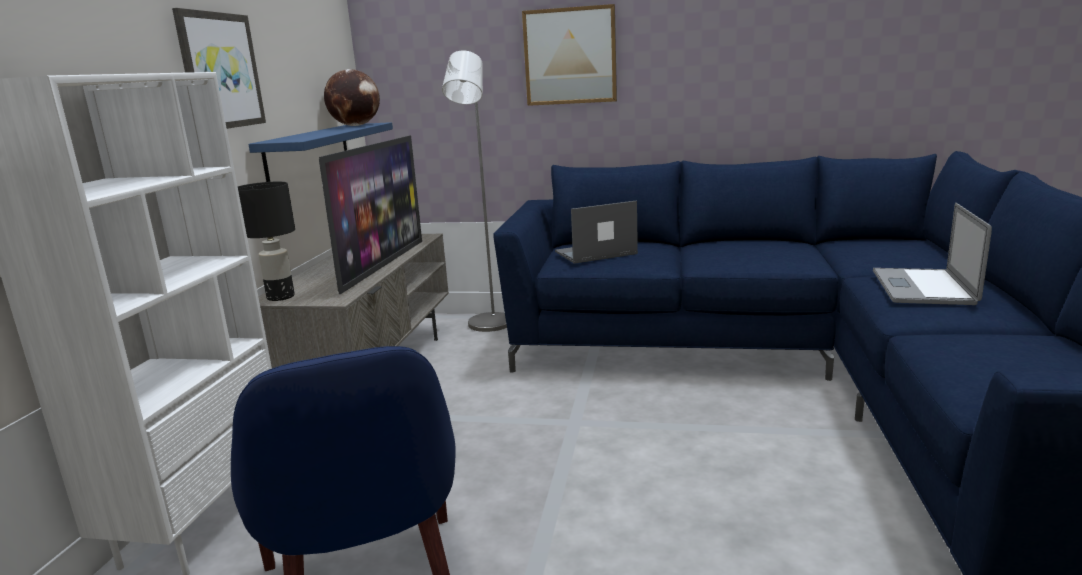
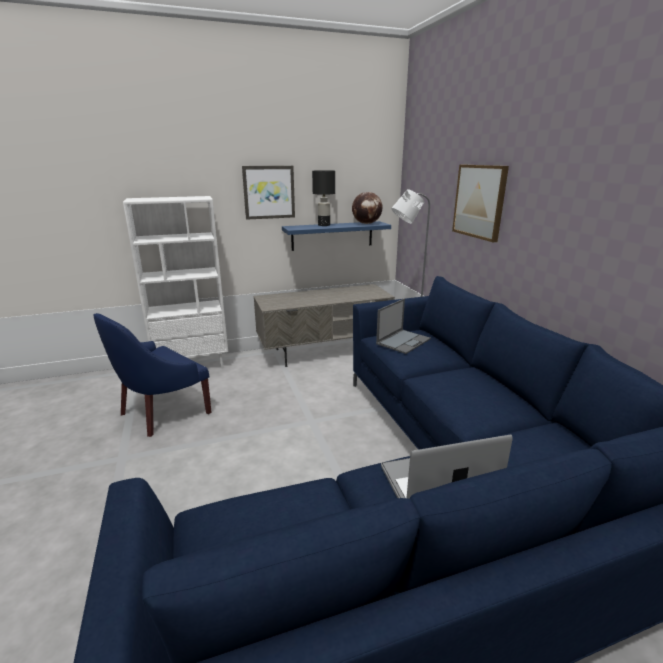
camera: 60 degrees right, 5 degrees up
(280, 297) = (266, 298): black table lamp -> black table lamp (324, 225)
(383, 265) = (324, 301): television -> none
(594, 253) = (403, 341): laptop -> laptop turned 90 degrees clockwise

